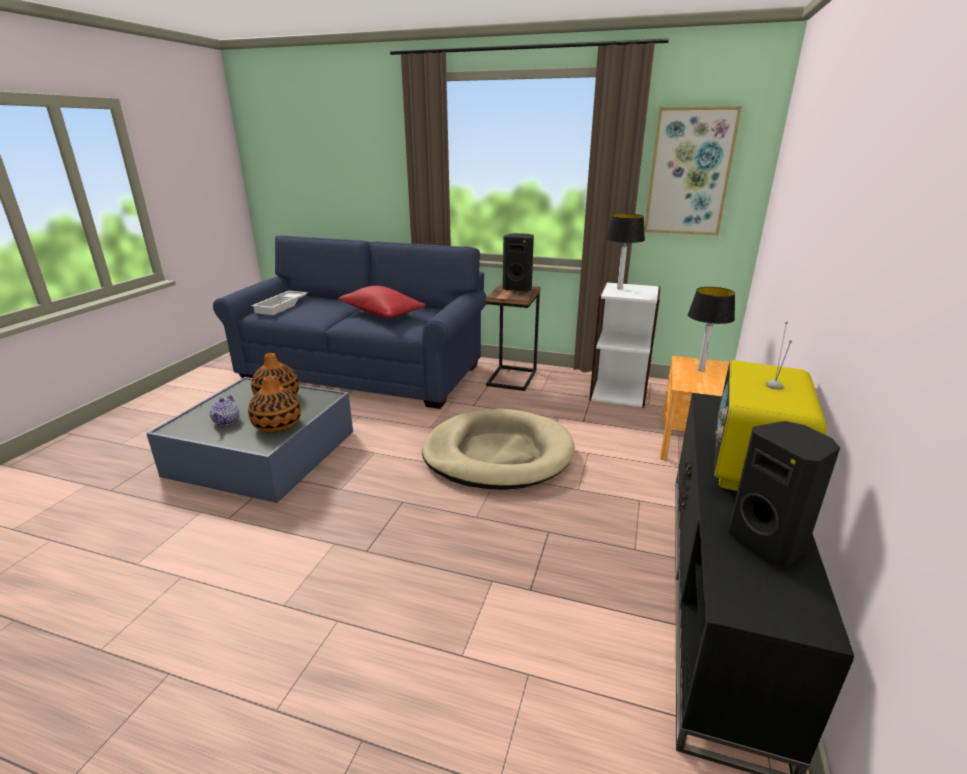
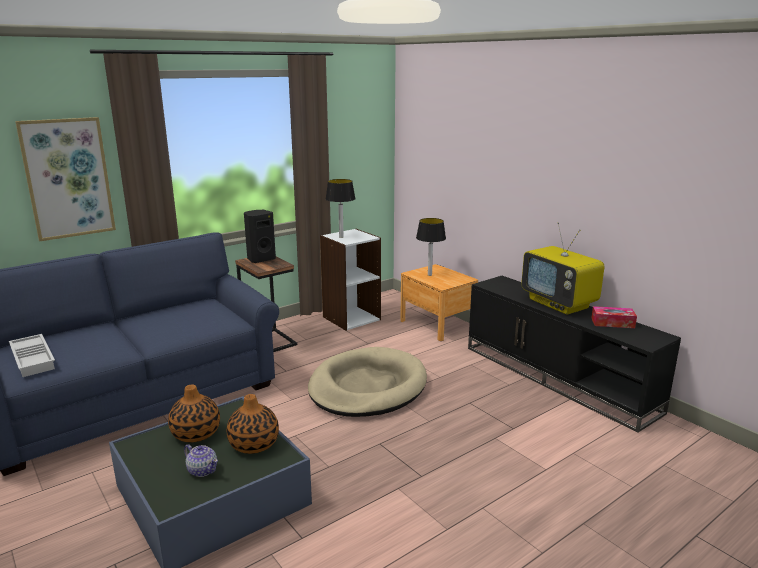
camera: 55 degrees left, 5 degrees down
(382, 314) = (169, 322): red pillow -> none
(689, 172) = (350, 143): picture -> picture (68, 178)
(768, 542) = (612, 323): black speaker -> tissue box

